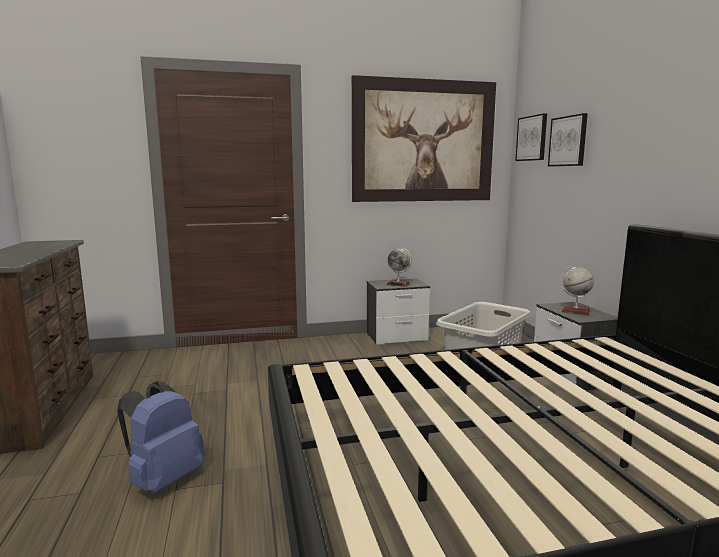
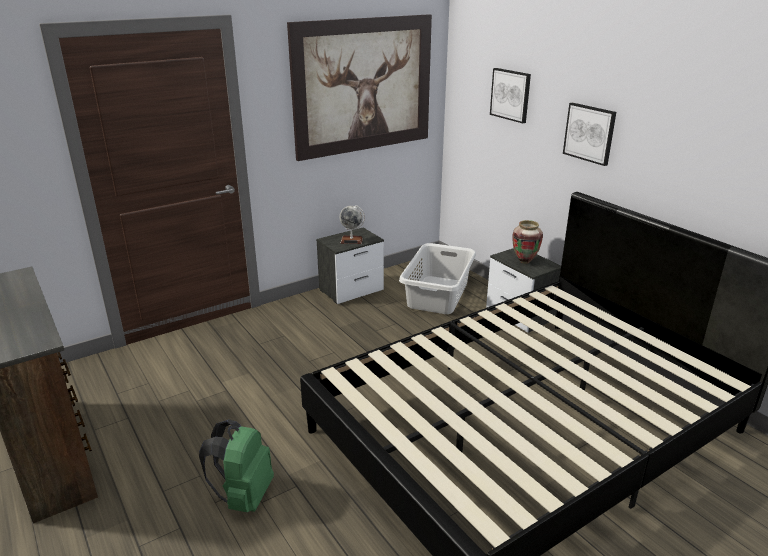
camera: 20 degrees left, 15 degrees up
(163, 479) = (244, 496): blue backpack -> green backpack
(532, 138) = (470, 79): picture -> picture (589, 133)
(575, 311) = (524, 261): globe -> vase

